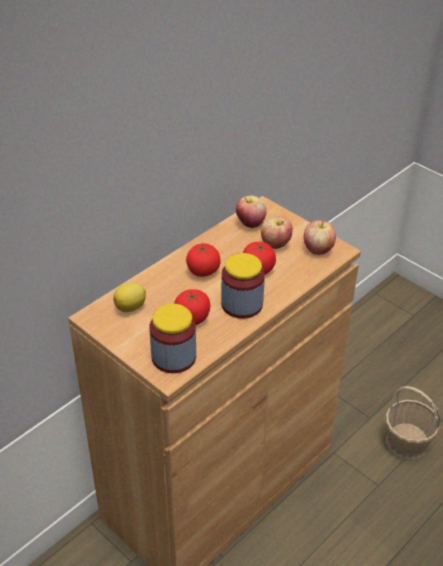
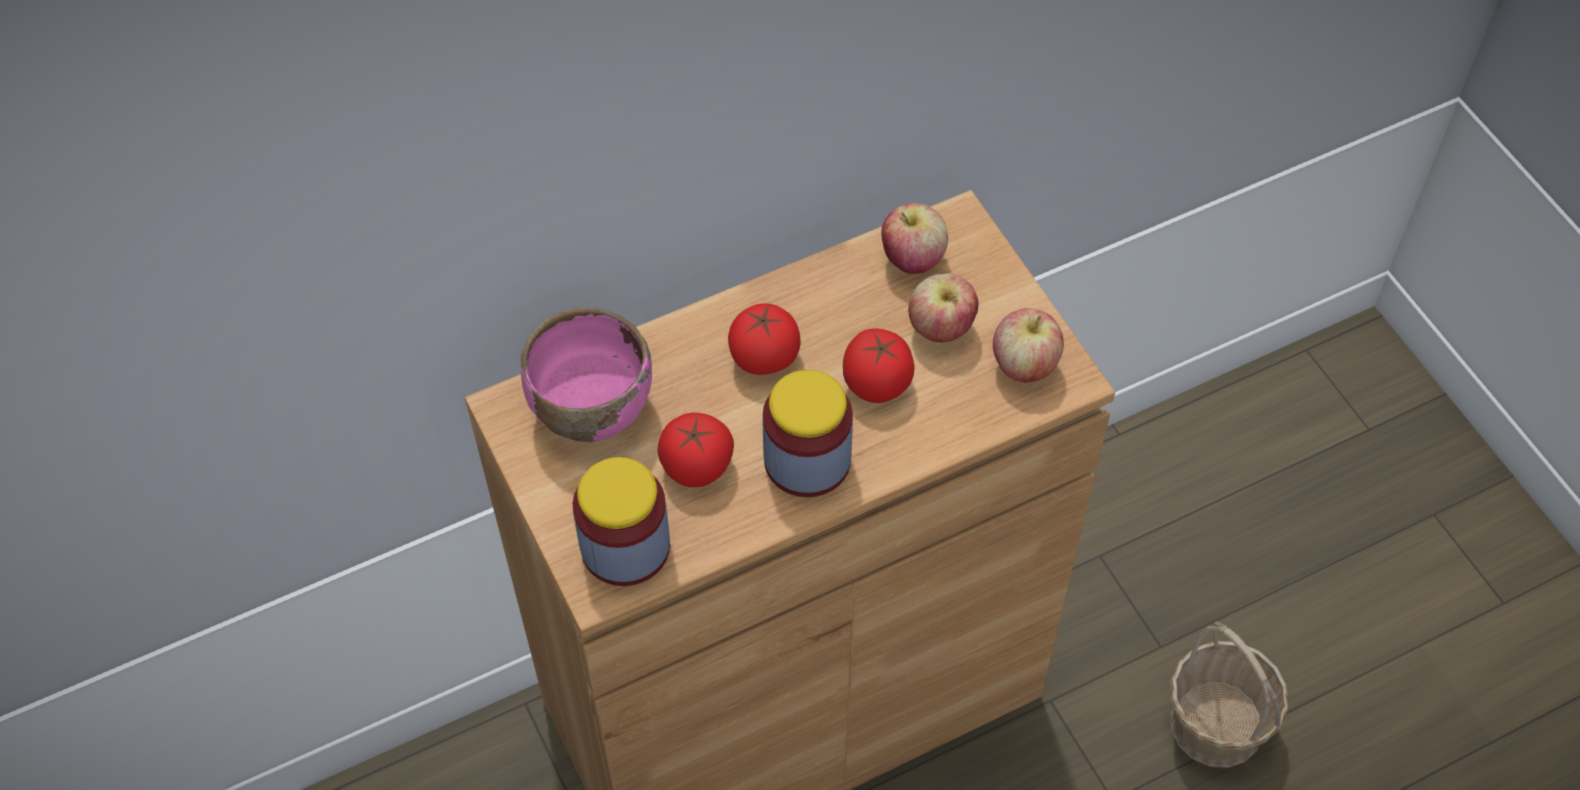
camera: 20 degrees right, 15 degrees up
(131, 307) = (590, 406): lemon -> pink bowl

